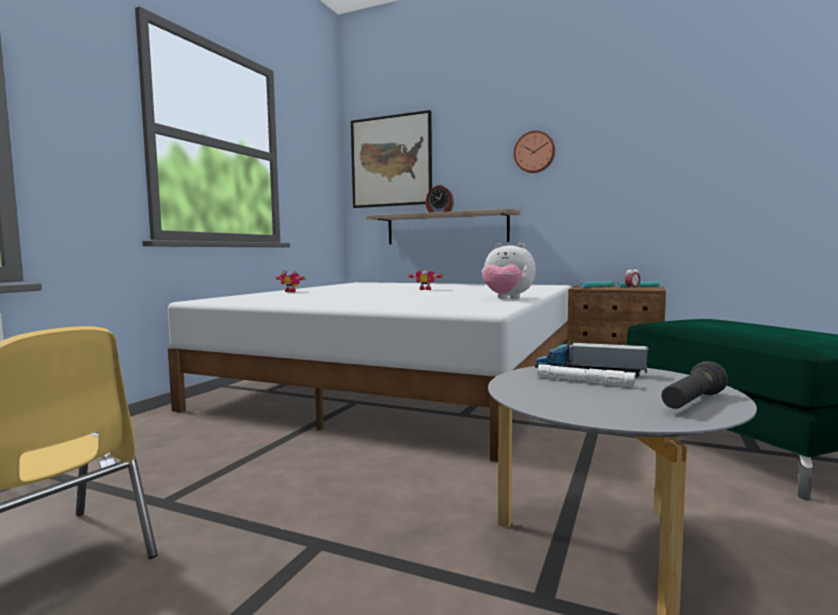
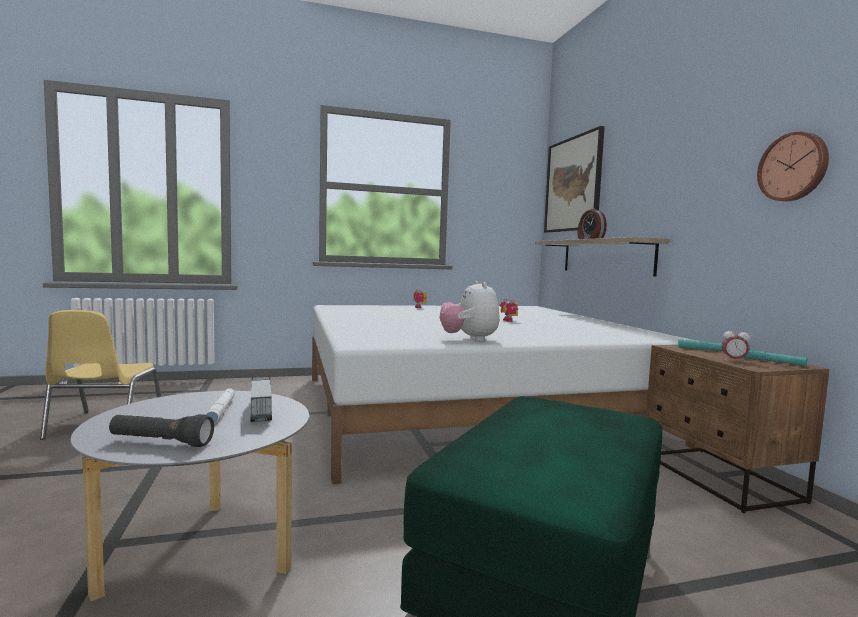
camera: 50 degrees right, 0 degrees up
(534, 152) = (689, 162): wall clock -> wall clock (793, 167)

